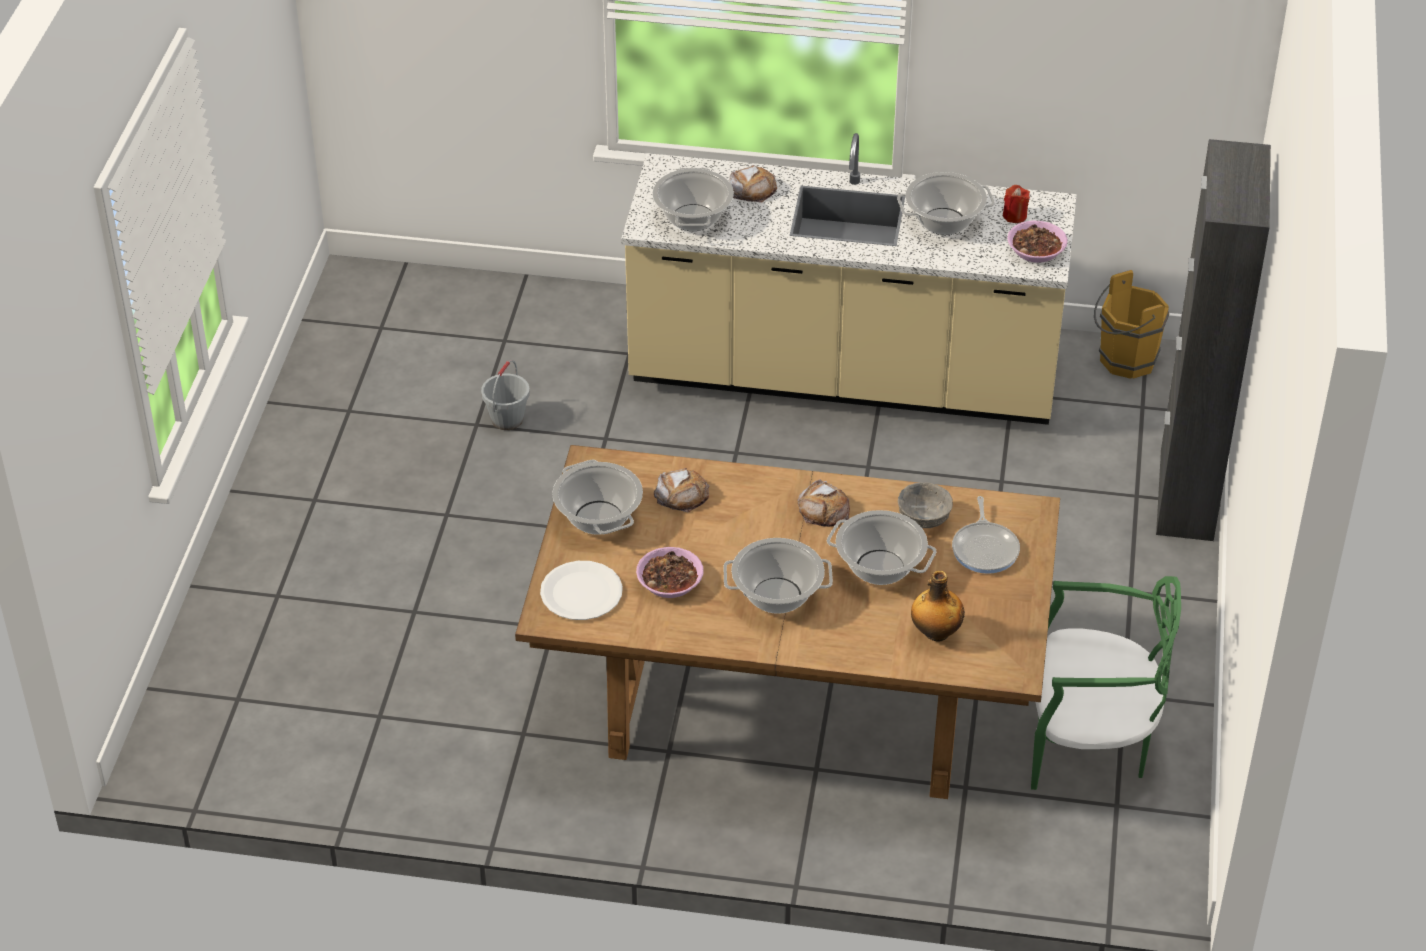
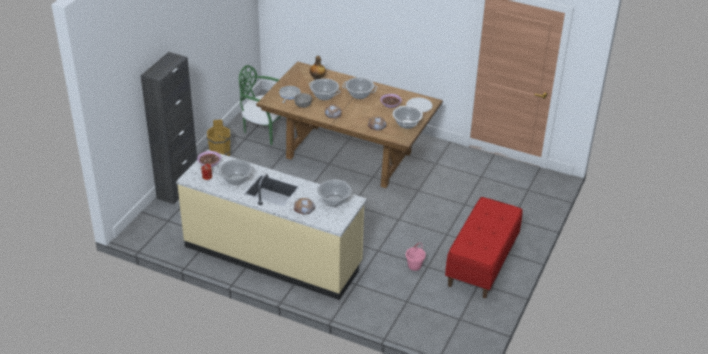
camera: 165 degrees left, 5 degrees down
(346, 458) = (482, 263): none -> red bench
(507, 419) = (414, 266): grey bucket -> pink bucket
(1123, 361) = (160, 239): brown bucket -> brown bucket (222, 153)

